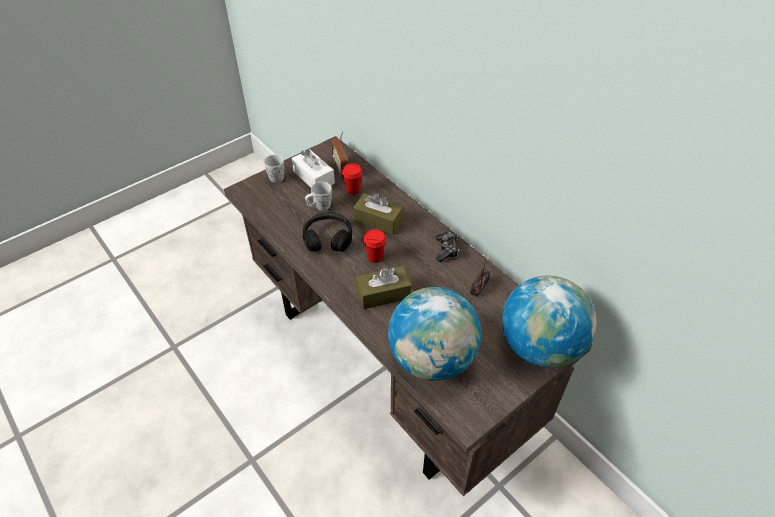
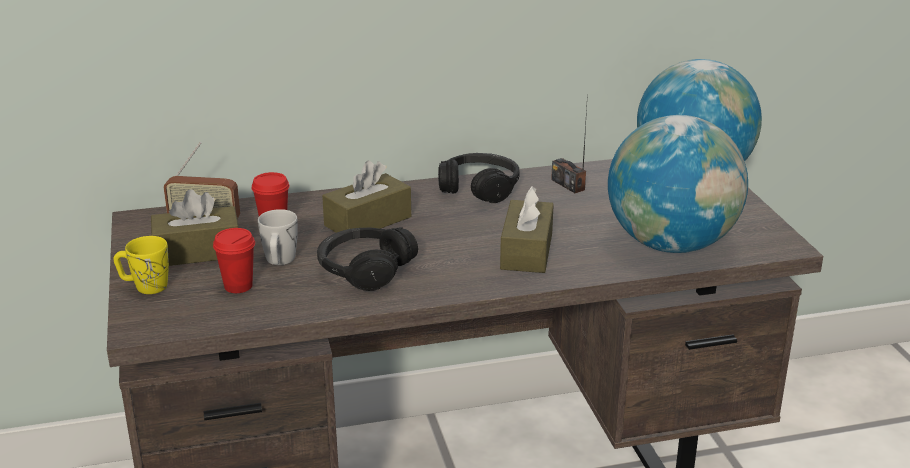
camera: 65 degrees left, 20 degrees down
(275, 176) = (145, 286): white mug -> yellow mug
(314, 177) = (198, 252): white tissue box -> brown tissue box
(375, 257) = (445, 241): red cup -> red cup (238, 286)
(446, 249) = (479, 188): game controller -> black headphones

